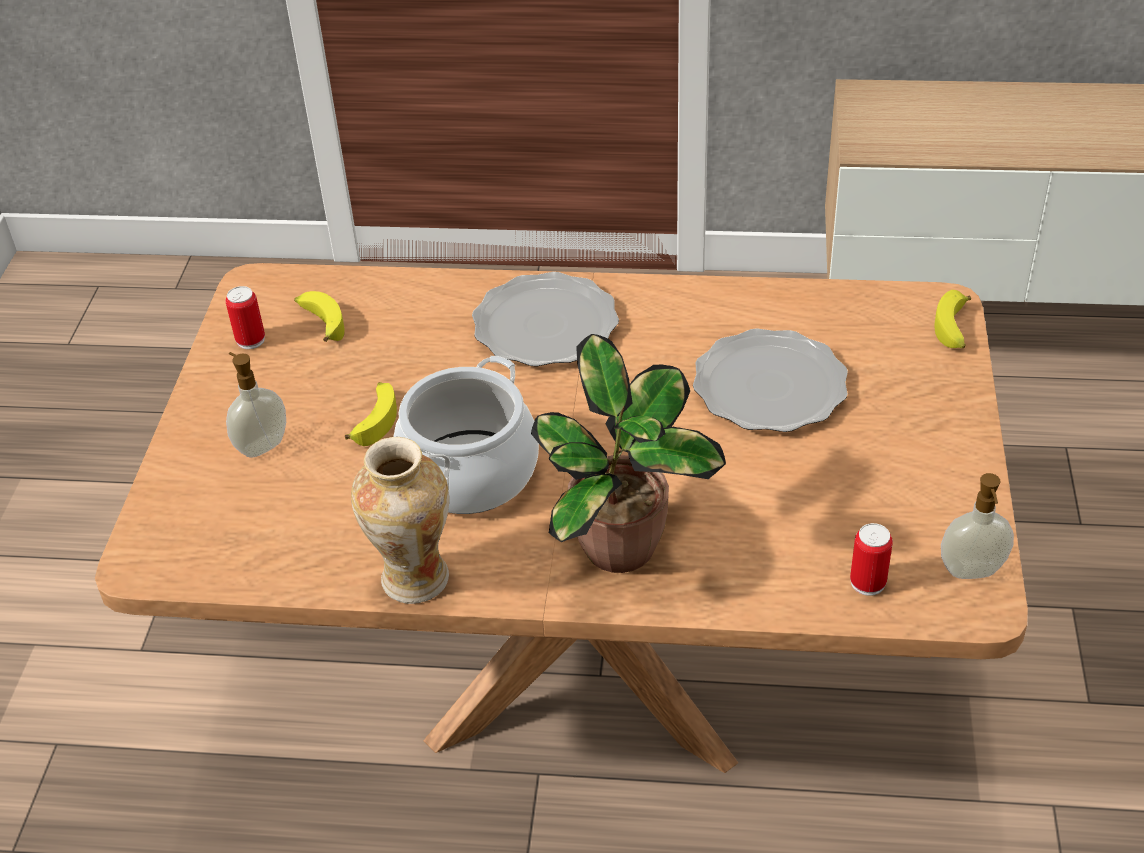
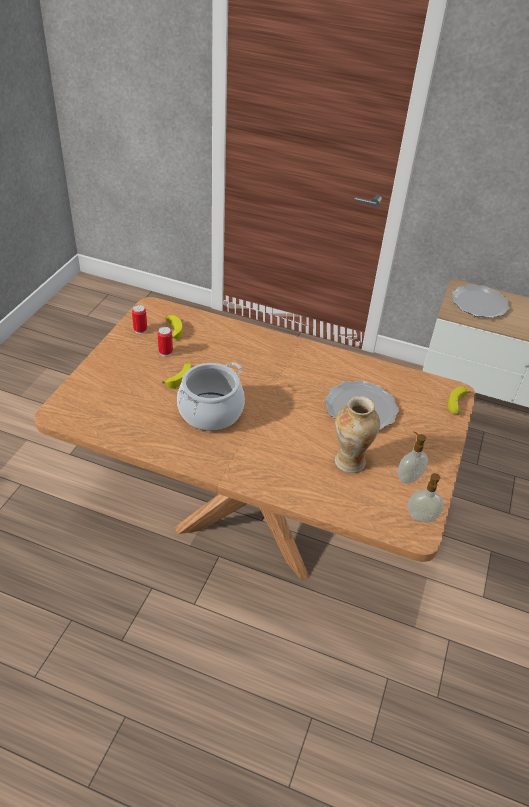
camera: 10 degrees right, 0 degrees up
(261, 445) = (126, 376): soap dispenser -> soap dispenser (408, 477)
(414, 580) = (167, 452): vase -> vase (349, 462)
(545, 326) = (270, 356): plate -> plate (479, 304)
(623, 550) = (264, 464): potted plant -> none
(867, 582) = (370, 509): can -> can (165, 352)

